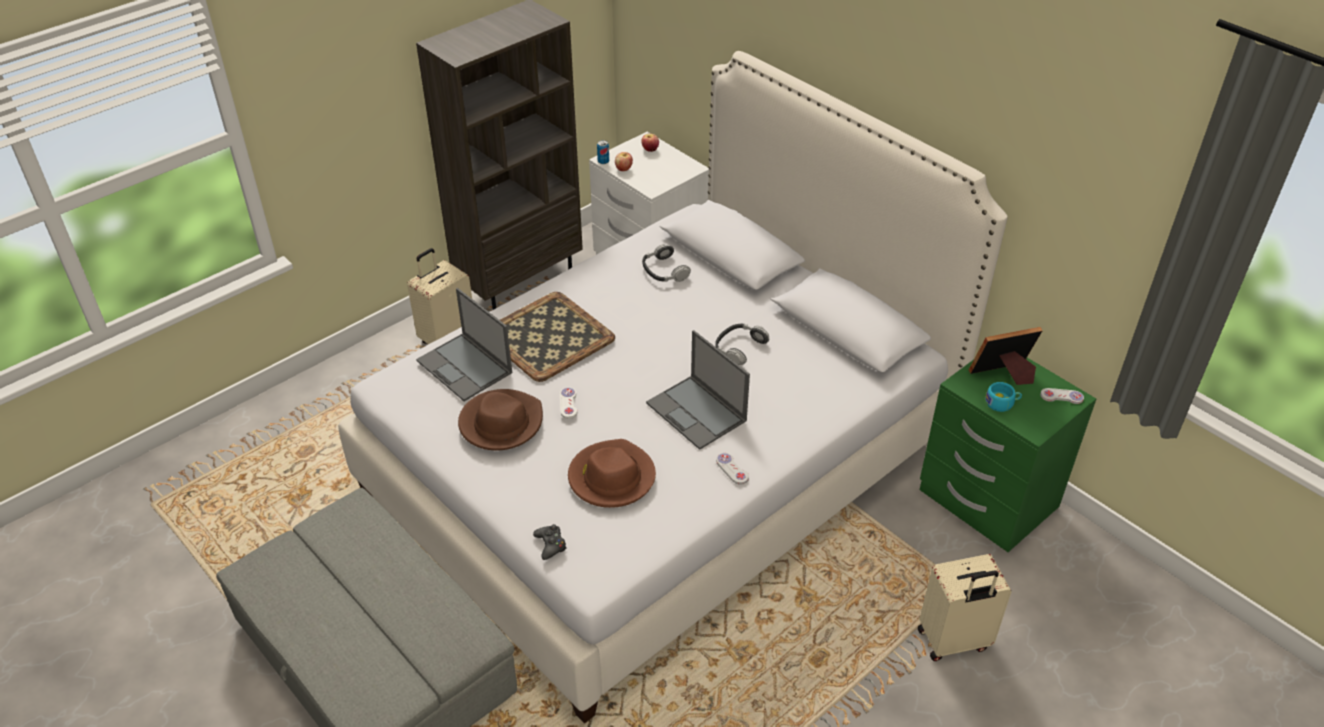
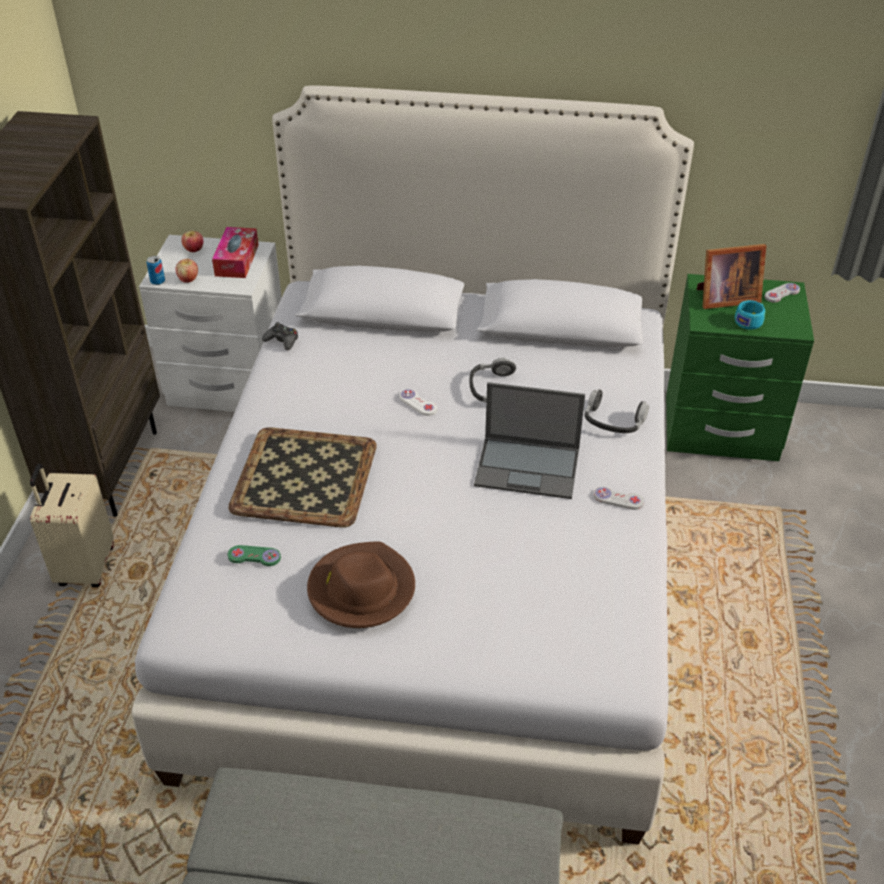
camera: 40 degrees left, 0 degrees up
(465, 367) = (254, 557): laptop -> green game controller
(550, 545) = (551, 674): black game controller -> black game controller (282, 341)
(568, 404) = (403, 530): white game controller -> white game controller (418, 403)
(611, 477) = (527, 574): brown hat -> none
(664, 271) = (341, 356): headphones -> headphones (613, 420)
(669, 170) = (237, 260): none -> tissue box
(953, 641) = (821, 556): beige suitcase -> none
(1004, 375) = (724, 298): picture frame -> picture frame turned 135 degrees counterclockwise

